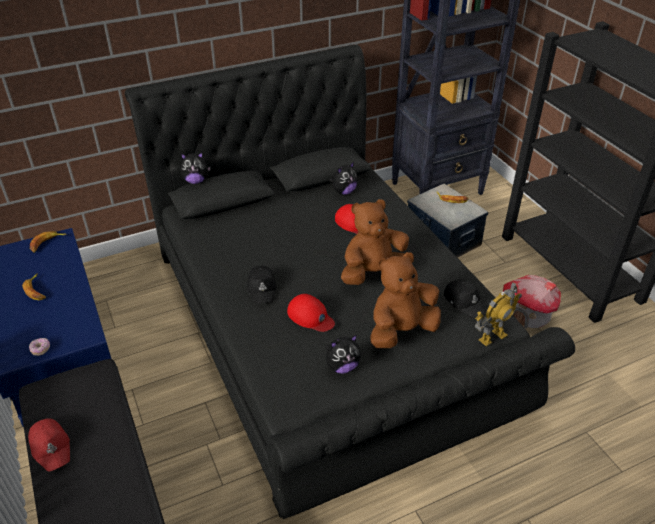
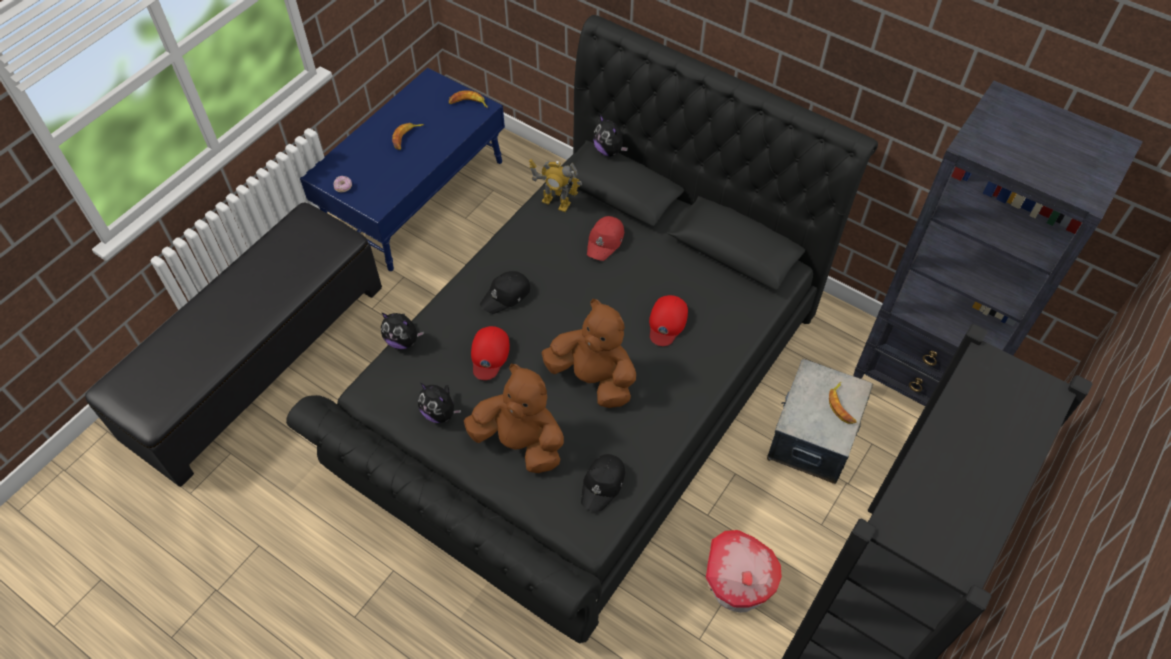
camera: 60 degrees right, 15 degrees up
(51, 447) = (256, 260): red cap -> red cap (605, 241)
(344, 192) = (721, 285): plush toy -> plush toy (403, 340)
(492, 337) = (563, 532): toy robot -> toy robot (556, 203)

